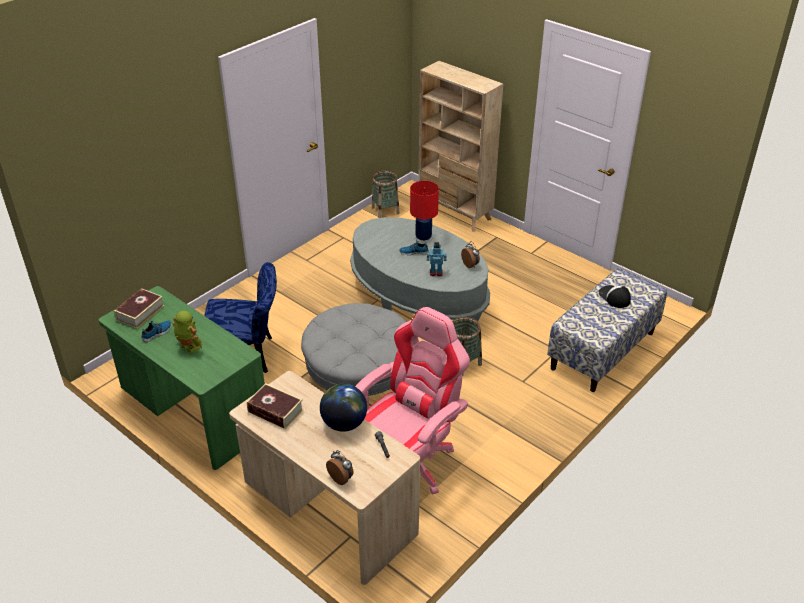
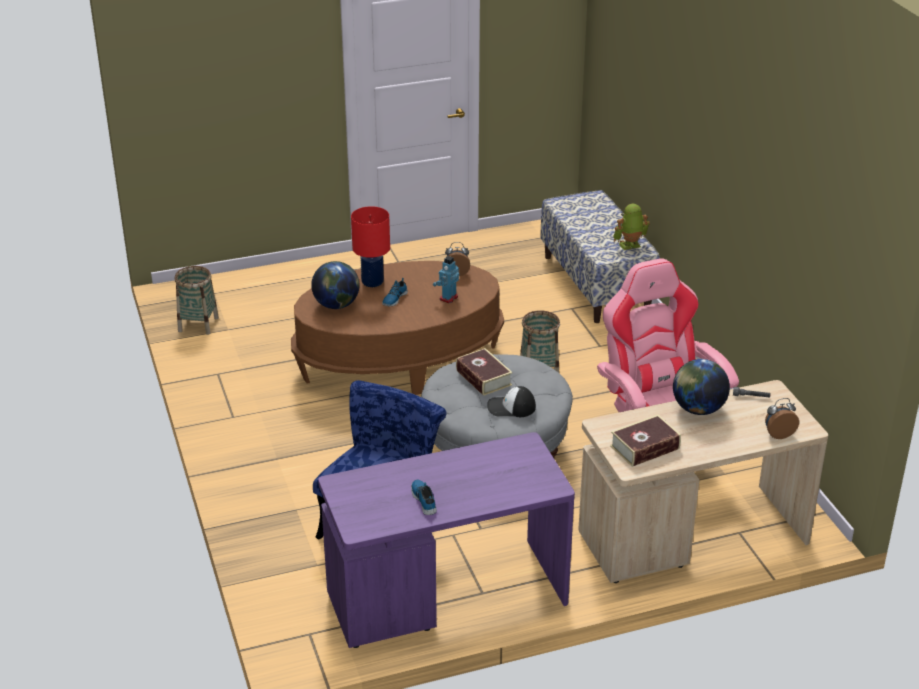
camera: 60 degrees left, 5 degrees down
(140, 313) = (367, 504): book -> book (483, 378)
(188, 347) = (476, 481): toy robot -> toy robot (630, 246)
(192, 411) = (446, 596): green desk -> purple desk
(385, 233) = (336, 305): none -> globe
(418, 298) = (399, 361): grey coffee table -> brown coffee table
(455, 213) = (265, 279): beige bookcase -> none
(614, 297) = (587, 218): cap -> cap (511, 407)

